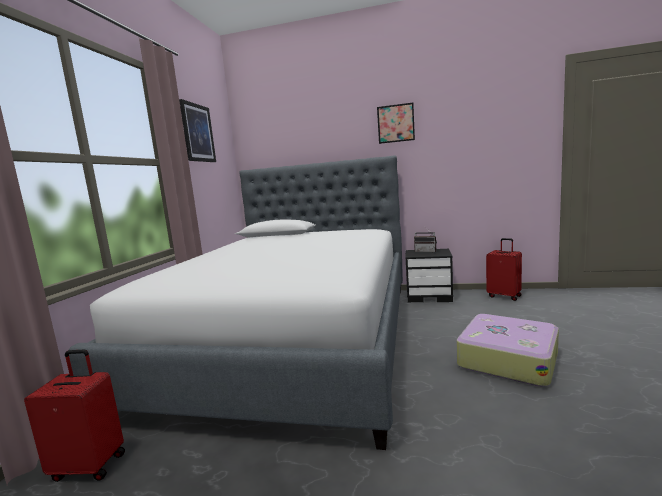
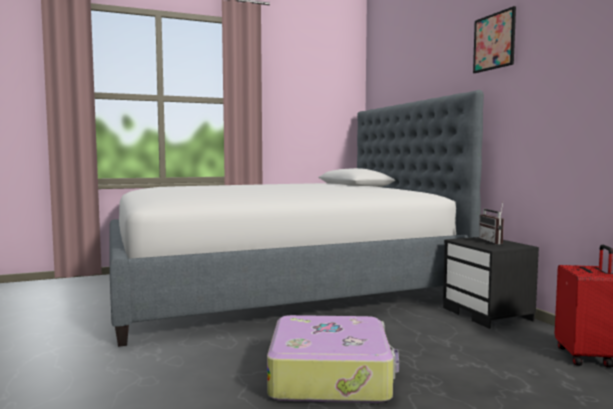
camera: 55 degrees right, 5 degrees down
(90, 465) = (78, 287): red suitcase -> none
(198, 133) = (298, 73): picture -> none

